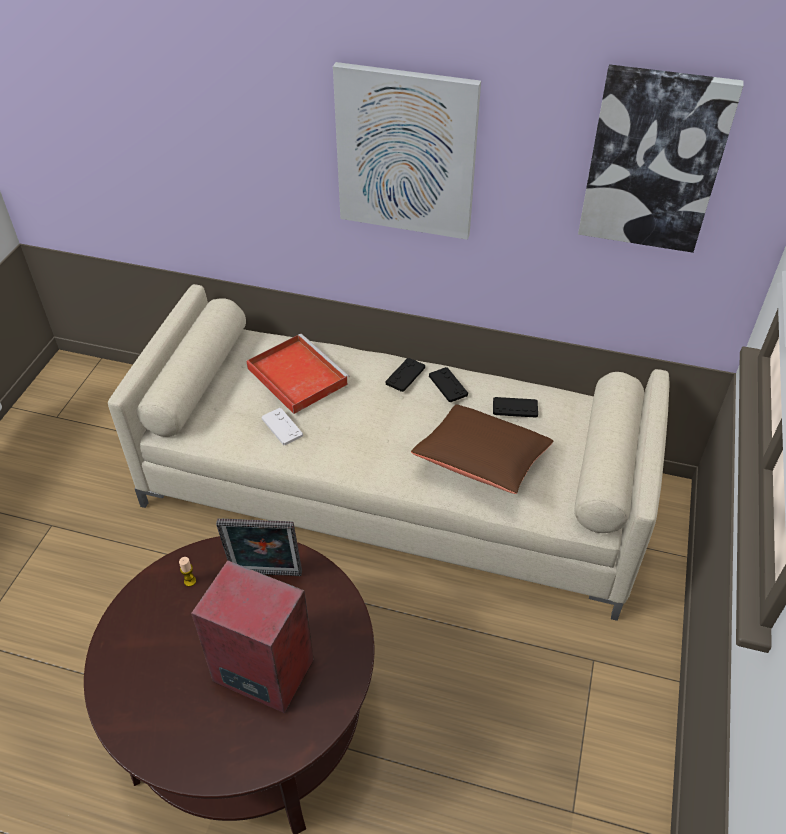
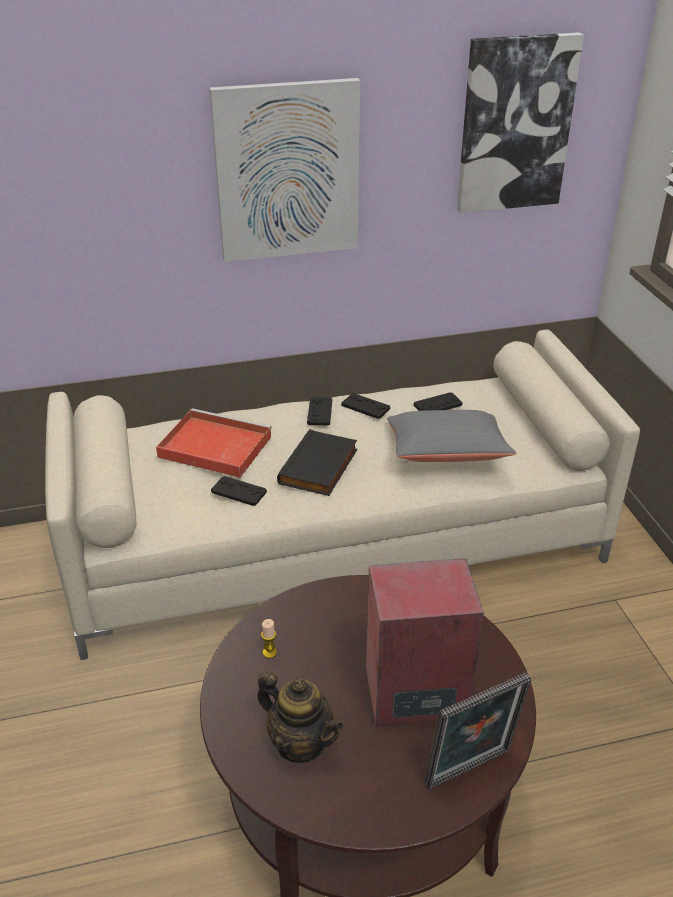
camera: 30 degrees left, 10 degrees down
(153, 666) = (300, 743): none -> teapot
(266, 576) = (343, 615): picture frame -> picture frame (470, 772)
(282, 427) = (238, 492): white game controller -> black game controller
(362, 430) = (320, 467): none -> black book
(482, 461) = (446, 453): brown pillow -> grey pillow

